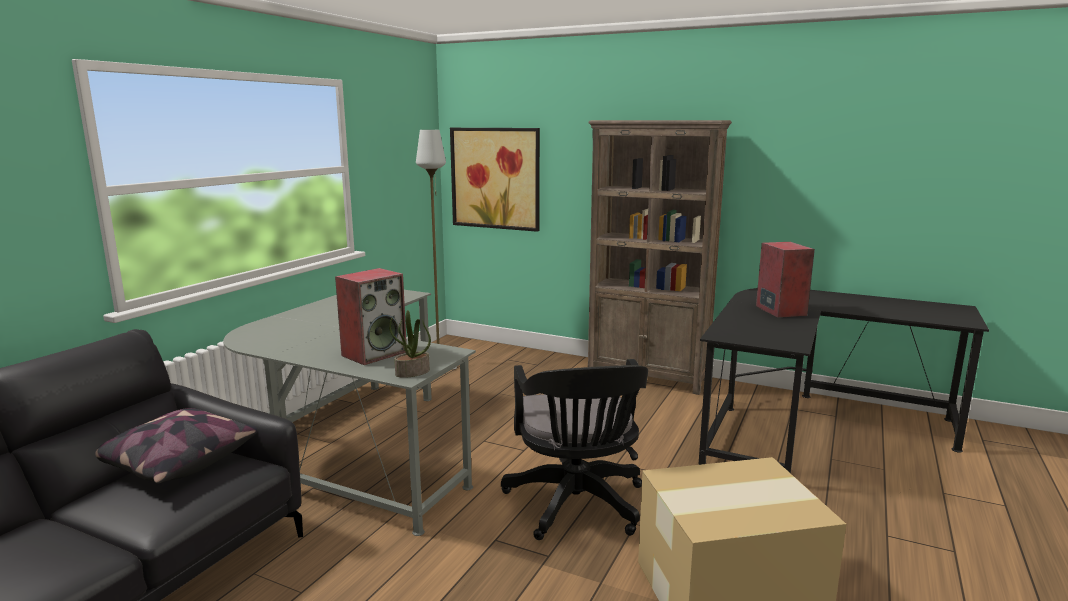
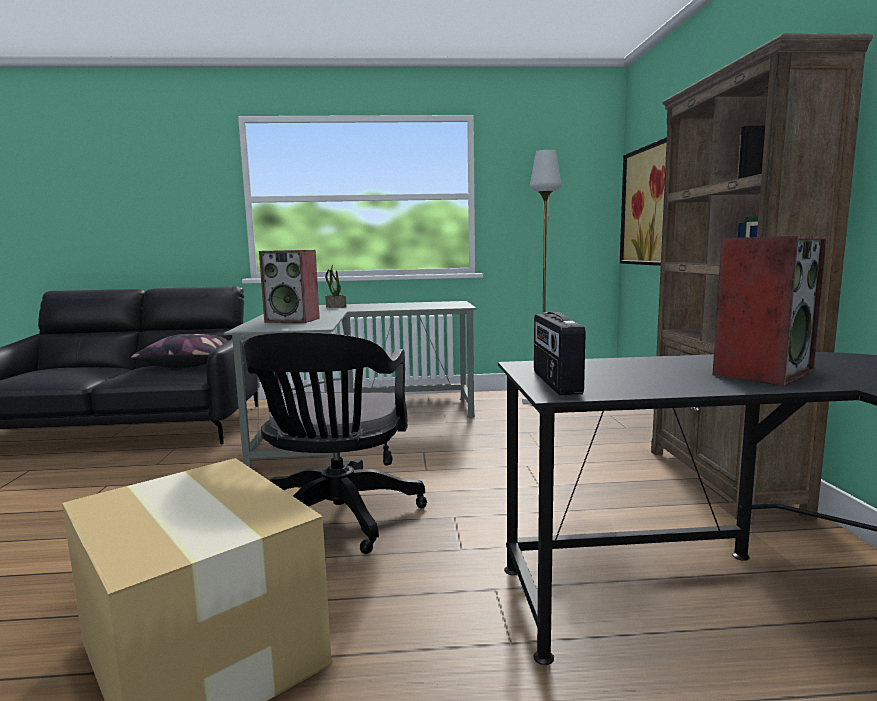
camera: 60 degrees right, 5 degrees down
(412, 373) = (256, 329): potted plant -> potted plant (335, 307)
(577, 507) = (337, 519): black office chair -> black office chair turned 45 degrees counterclockwise
(770, 341) = (555, 382): none -> radio

